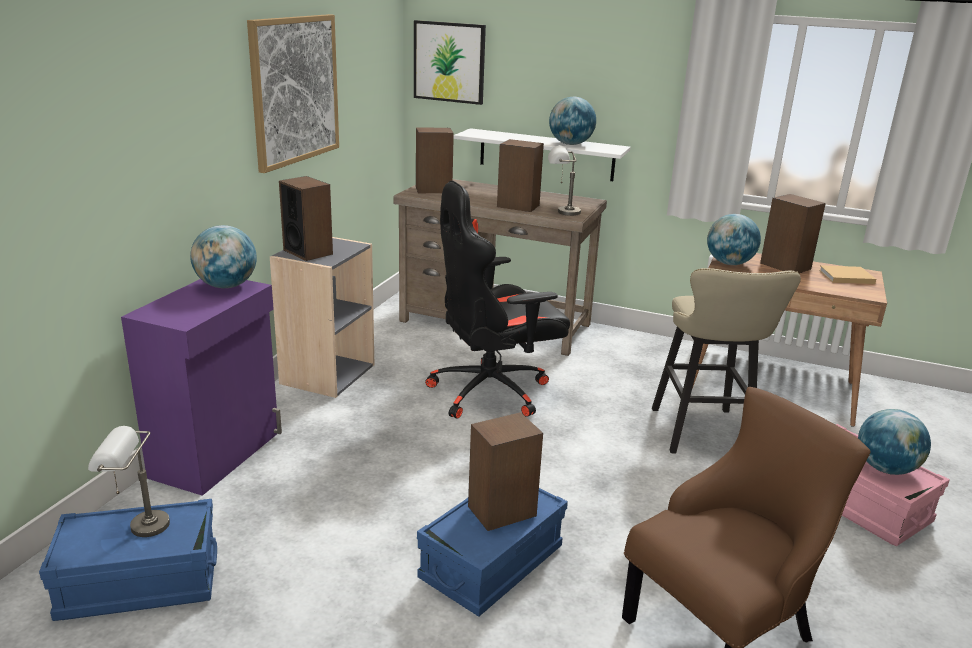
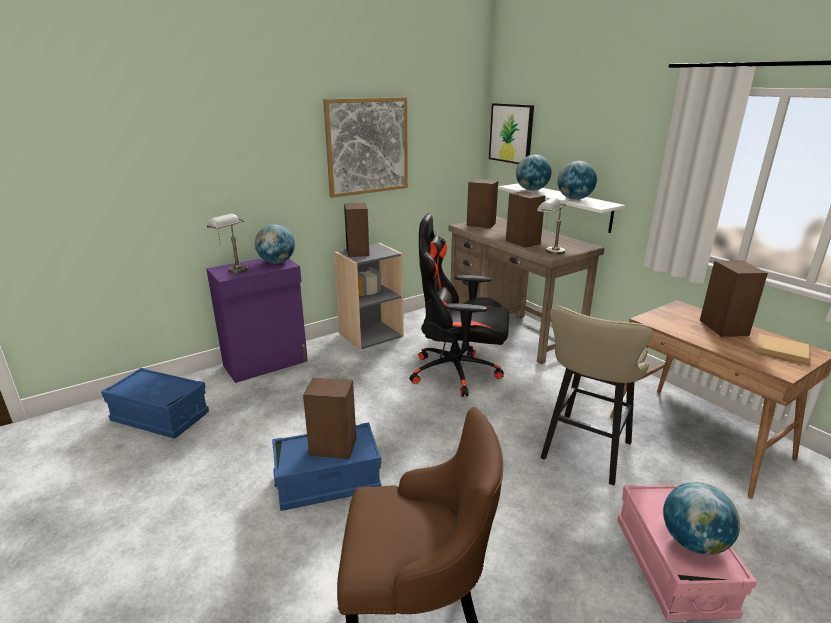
camera: 35 degrees right, 0 degrees up
(136, 526) = (161, 384): grey table lamp -> grey table lamp (232, 269)
(729, 263) = (666, 315): globe -> globe (531, 190)

